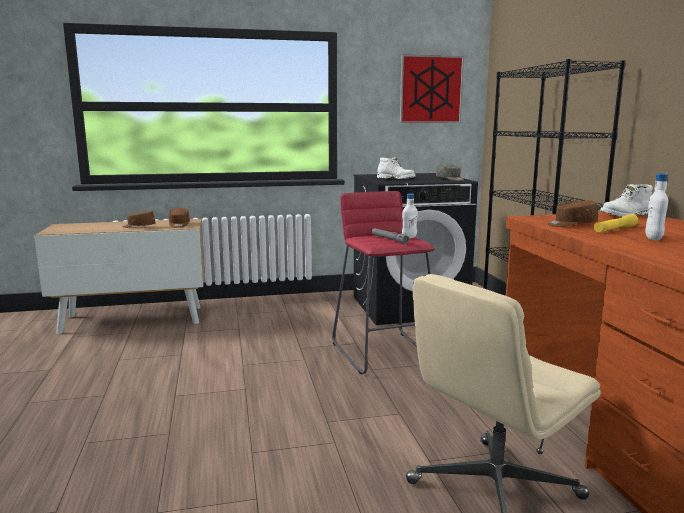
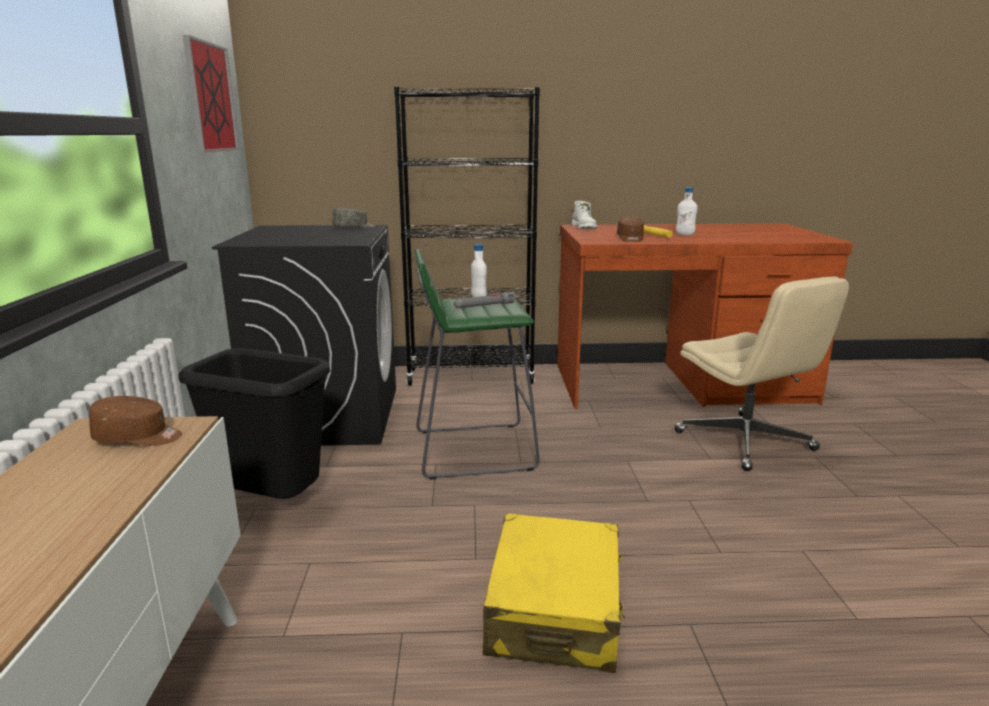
camera: 80 degrees left, 5 degrees up
(139, 226) = (92, 488): brown cap -> none
(190, 389) = (554, 610): none -> yellow suitcase
(291, 313) = (273, 505): none -> black trash can
(383, 352) = (472, 449): red stool -> green stool
(396, 179) = (319, 238): white boot -> none

